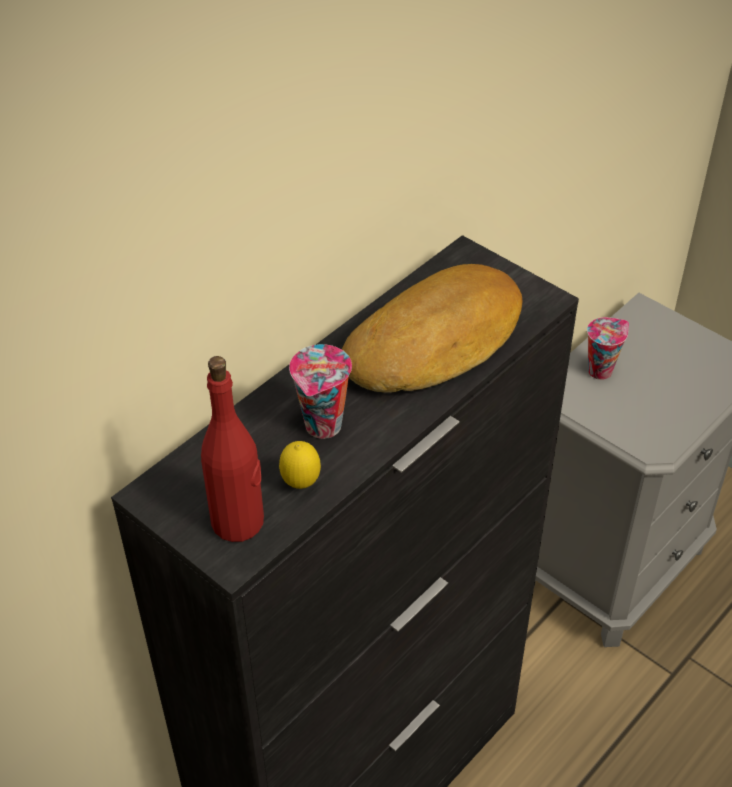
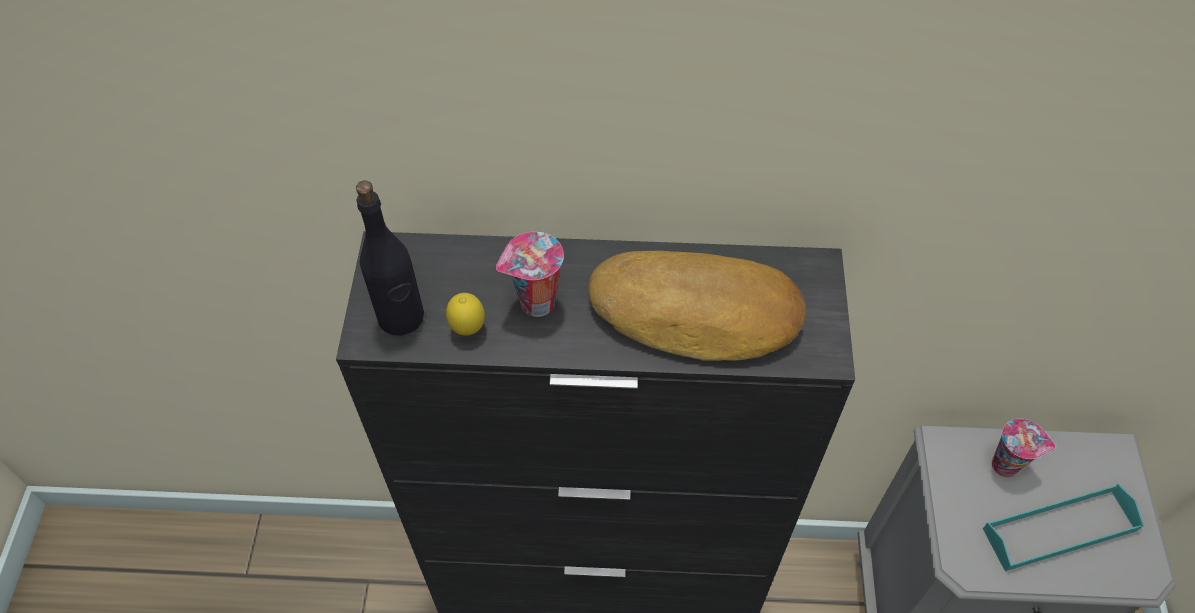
camera: 50 degrees right, 10 degrees up
(238, 522) = (401, 317): red bottle -> black bottle
(673, 380) = (1059, 529): none -> turquoise tray

